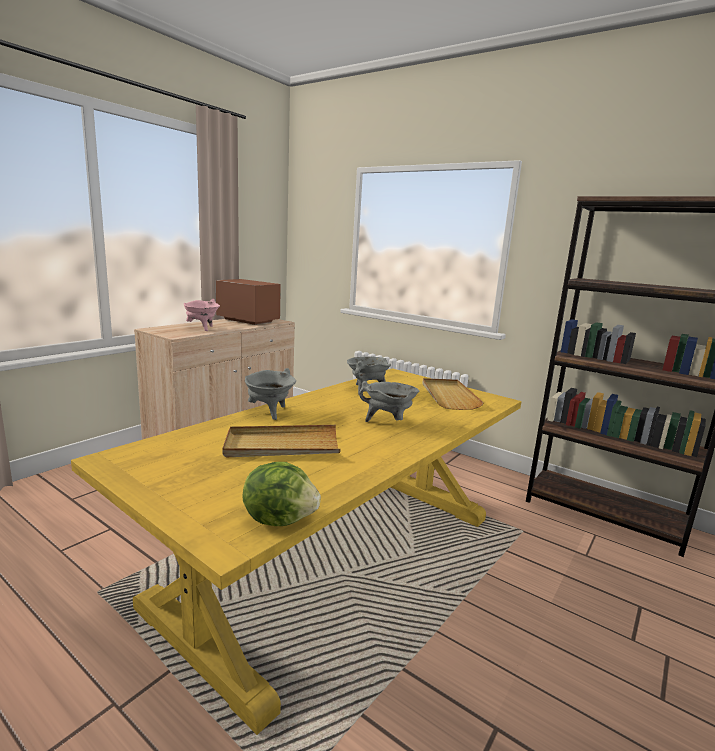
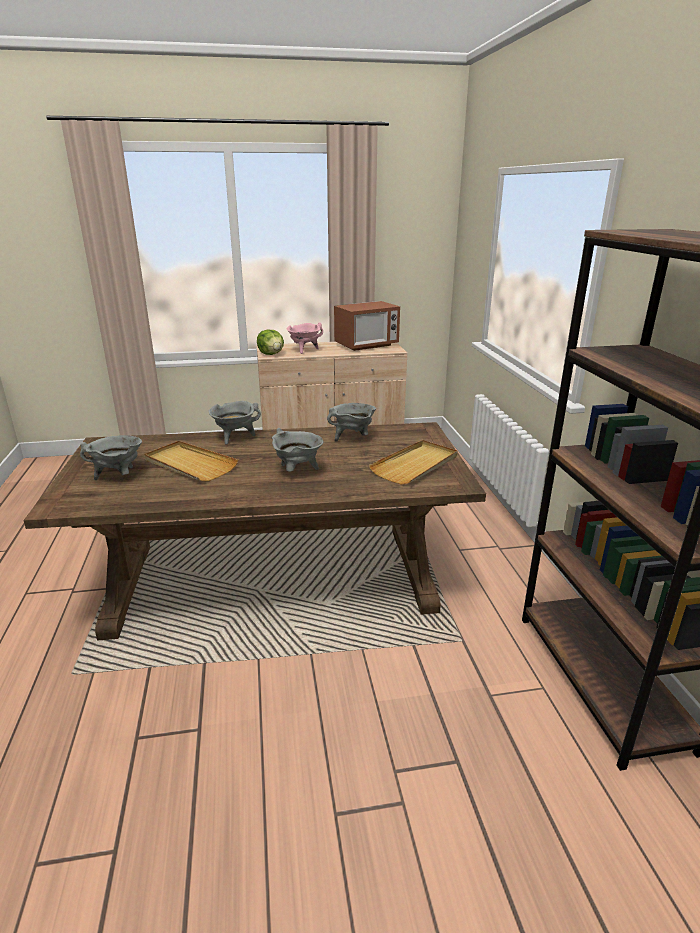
camera: 45 degrees right, 10 degrees up
(231, 481) = (119, 476): none -> grey cooking pot
(248, 320) = (366, 345): microwave -> microwave turned 75 degrees clockwise
(280, 519) = (94, 506): lettuce -> lettuce (271, 354)
(339, 559) = (273, 579): yellow dining table -> brown dining table

